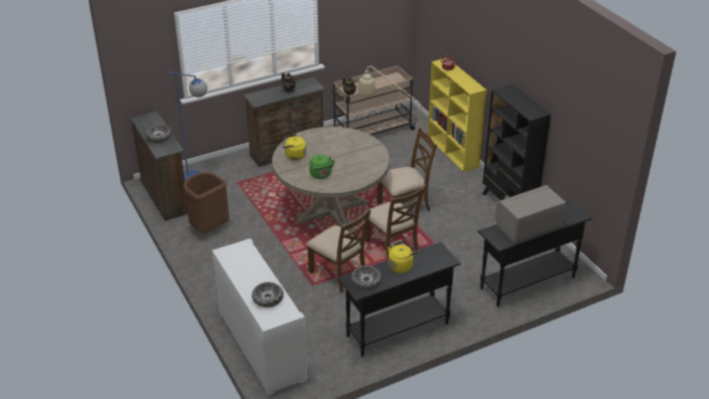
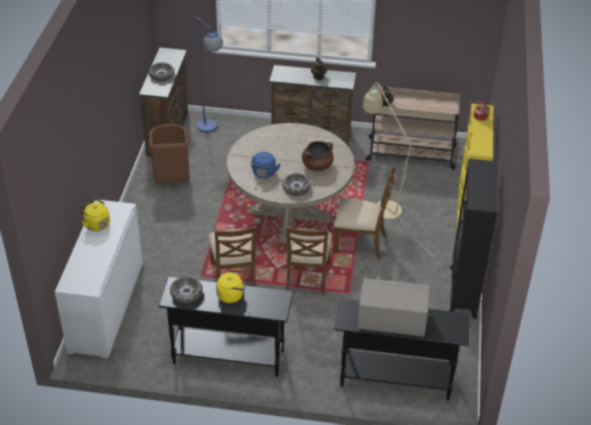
camera: 35 degrees right, 5 degrees up
(268, 298) = (89, 265): bowl -> bowl (296, 188)
(294, 156) = (261, 144): yellow kettle -> yellow kettle (96, 224)
(321, 175) = (264, 174): green kettle -> blue kettle
(354, 152) = (317, 165): none -> brown cooking pot

